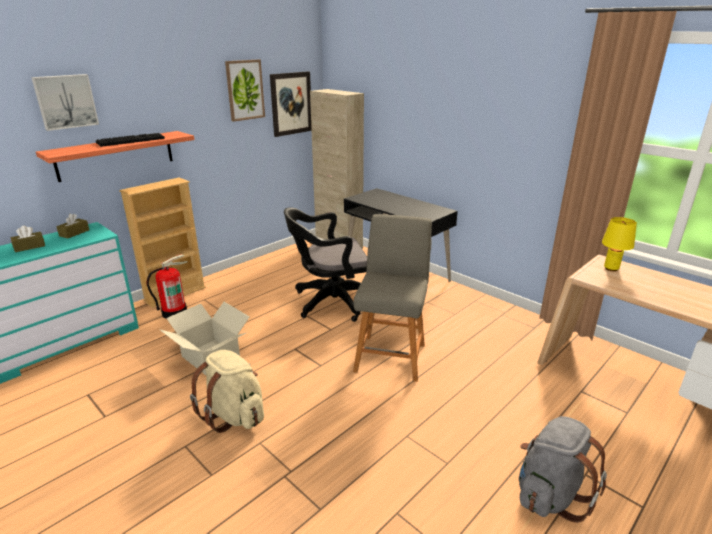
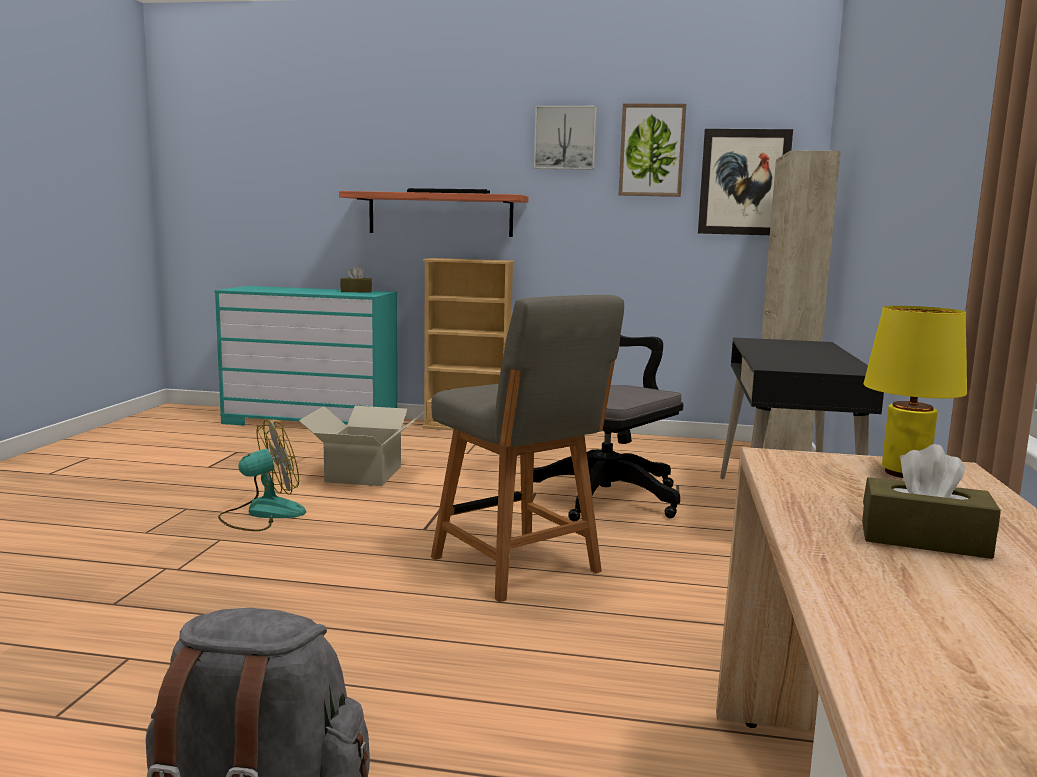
camera: 55 degrees right, 15 degrees down
(29, 247) = (305, 290): brown tissue box -> brown tissue box (924, 539)
(65, 101) = (398, 140): picture -> picture (565, 138)
(174, 312) = (428, 437): fire extinguisher -> none
(234, 415) = (262, 514): beige backpack -> fan
(391, 355) = (518, 567): grey chair -> grey chair turned 75 degrees clockwise

